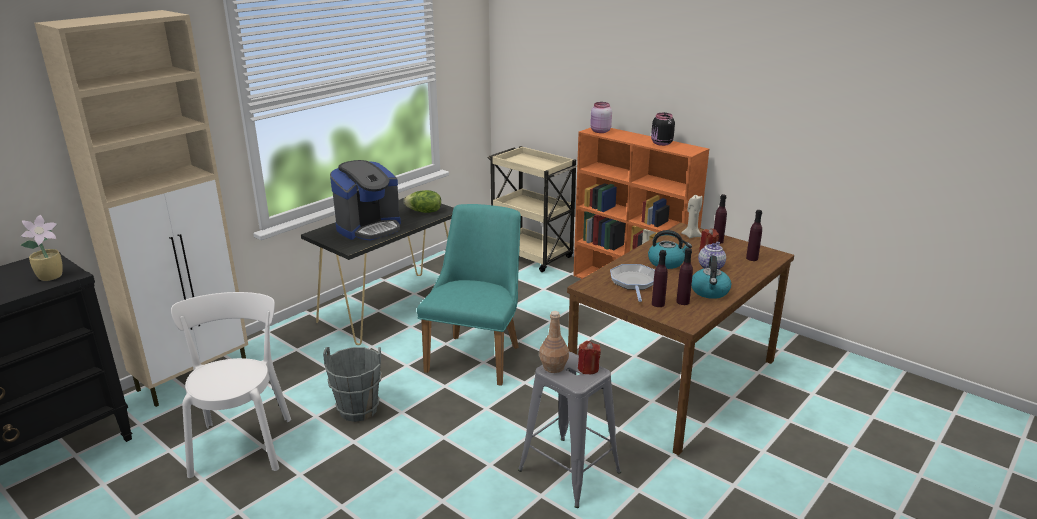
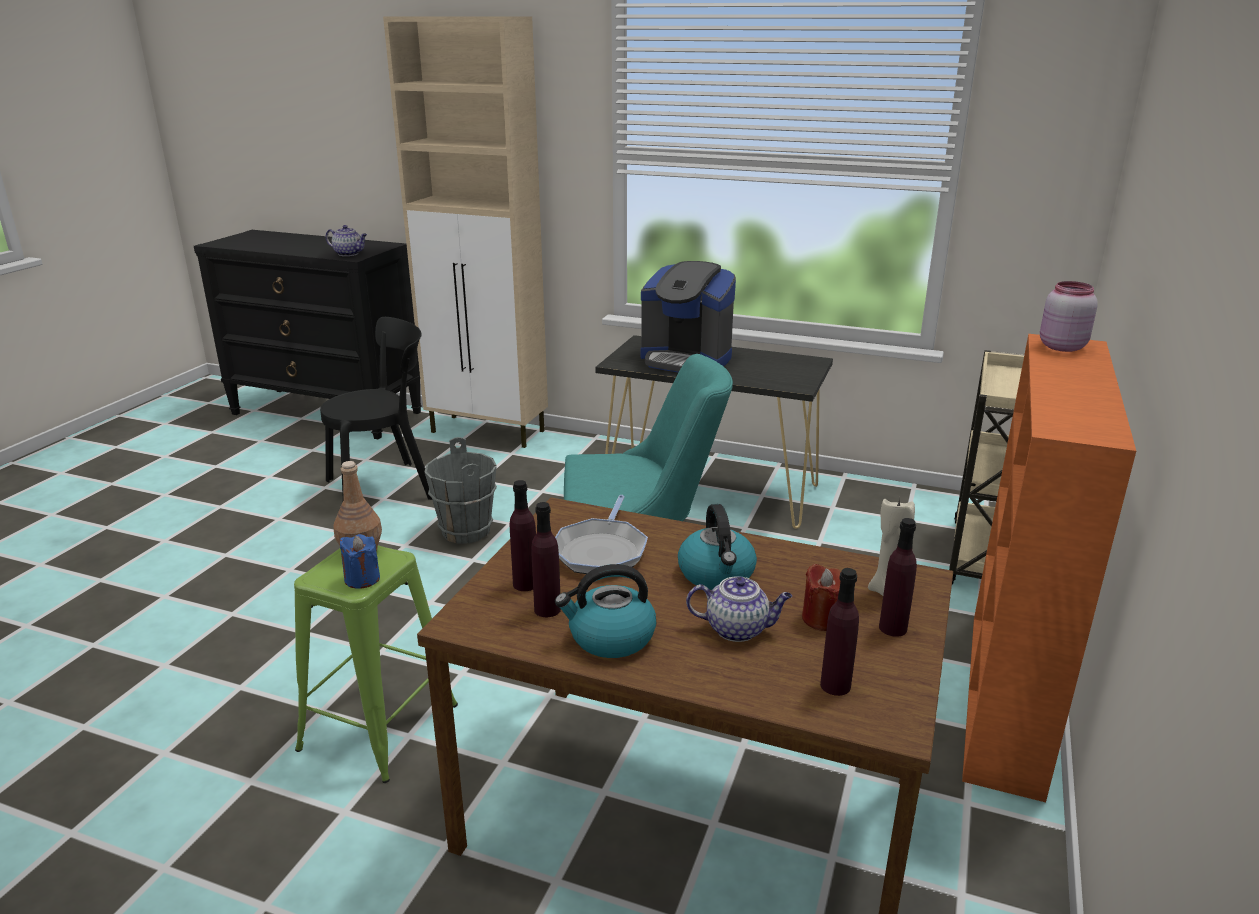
camera: 70 degrees right, 0 degrees up
(52, 276) = (349, 254): potted plant -> teapot
(242, 442) = (386, 488): white chair -> black chair
(424, 212) = (776, 375): lettuce -> none
(569, 472) = (378, 727): grey stool -> green stool
(588, 368) = (362, 579): red candle -> blue candle
(634, 282) = (601, 551): frying pan -> frying pan turned 120 degrees clockwise
(661, 143) = (1077, 401): black jar -> none

